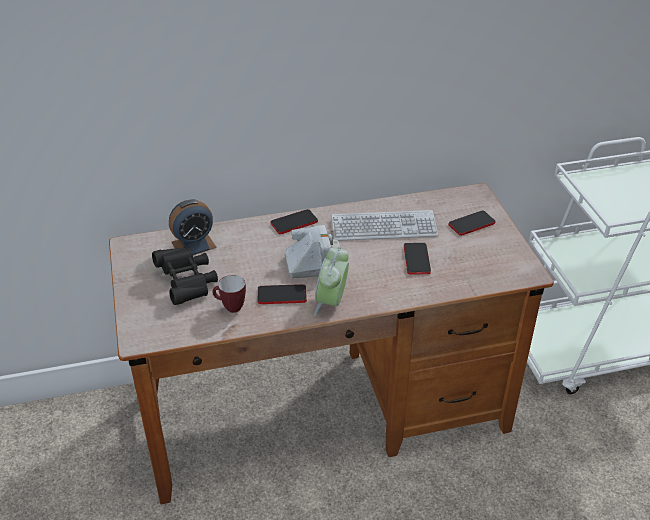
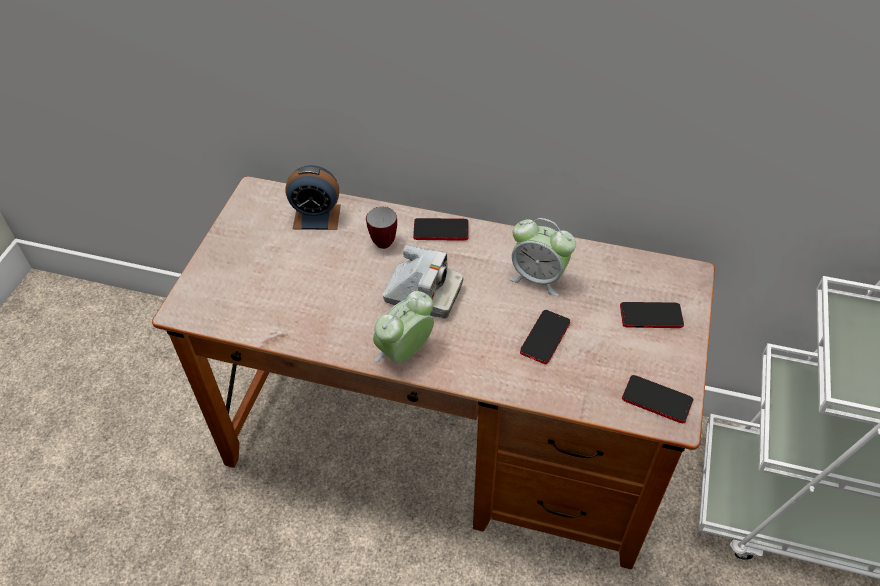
camera: 30 degrees right, 10 degrees up
(187, 283) = (276, 262): black binoculars -> none
(230, 307) = (295, 311): mug -> mug (380, 241)
(282, 295) = (359, 319): phone -> phone (657, 400)
(384, 227) = (538, 277): keyboard -> alarm clock

